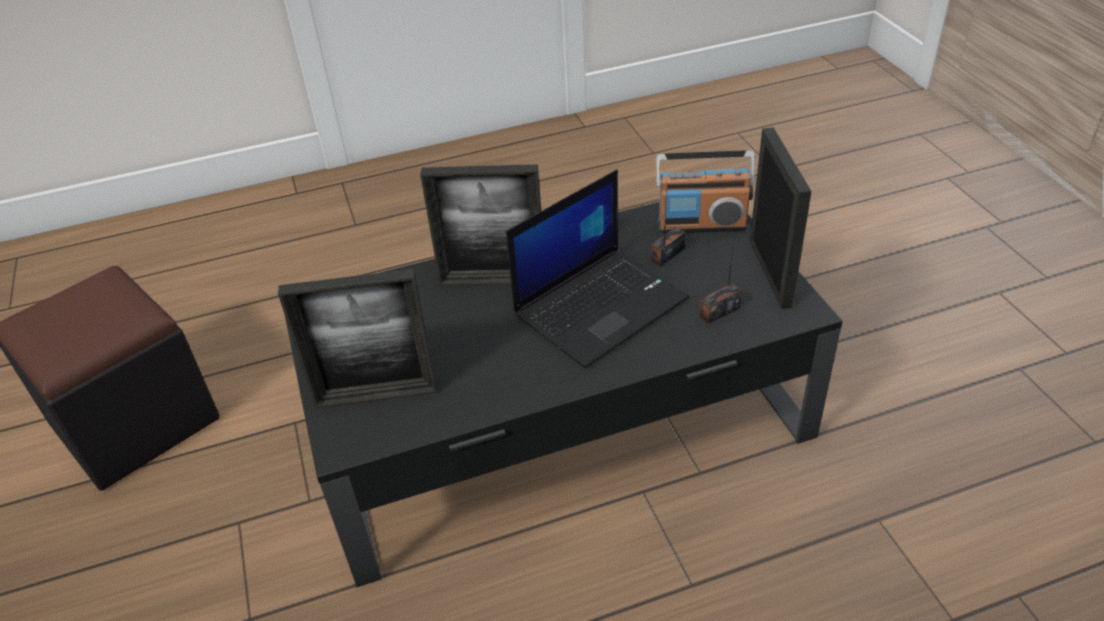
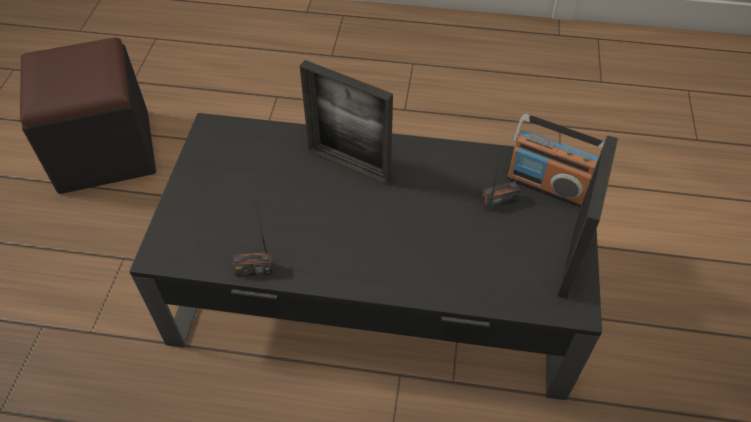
camera: 25 degrees right, 10 degrees up
(376, 396) = (206, 225): picture frame -> none
(601, 305) = (414, 224): laptop -> none
(719, 311) = (503, 274): radio -> radio (254, 270)

